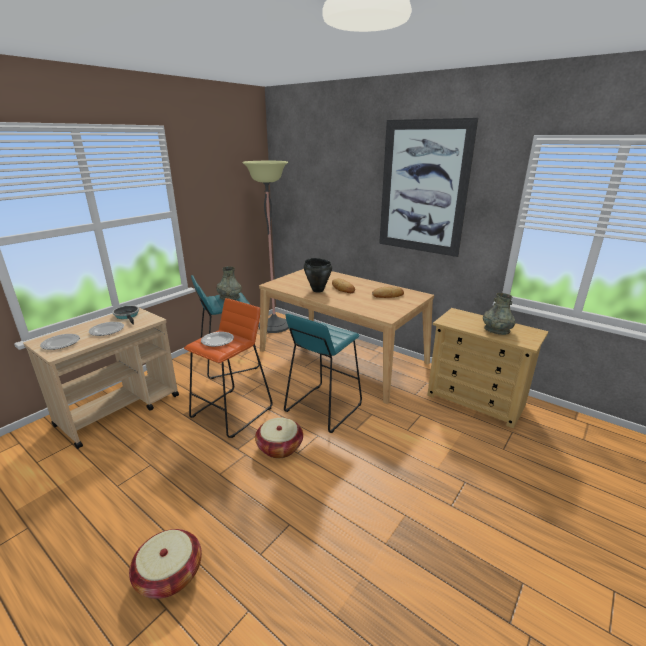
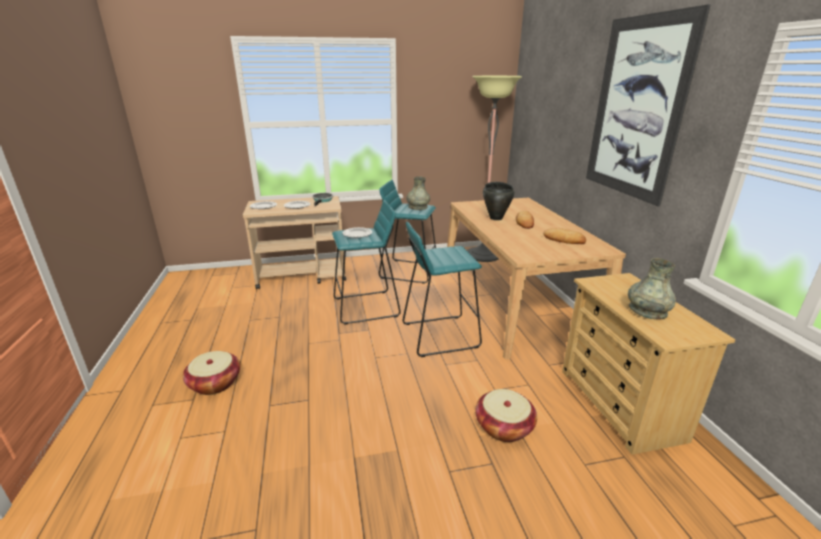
camera: 40 degrees right, 0 degrees up
(232, 412) = (367, 307): orange stool -> turquoise stool
(279, 447) = (368, 347): basket -> basket (504, 427)

